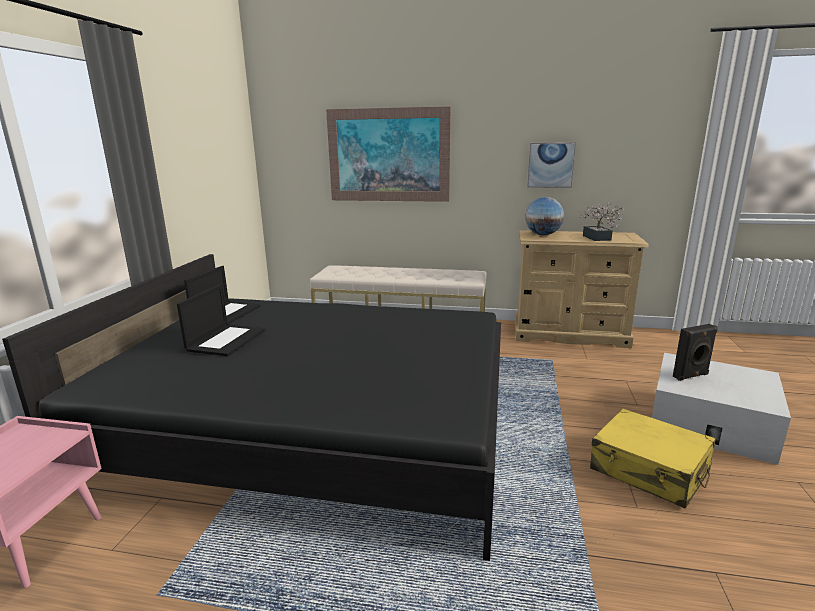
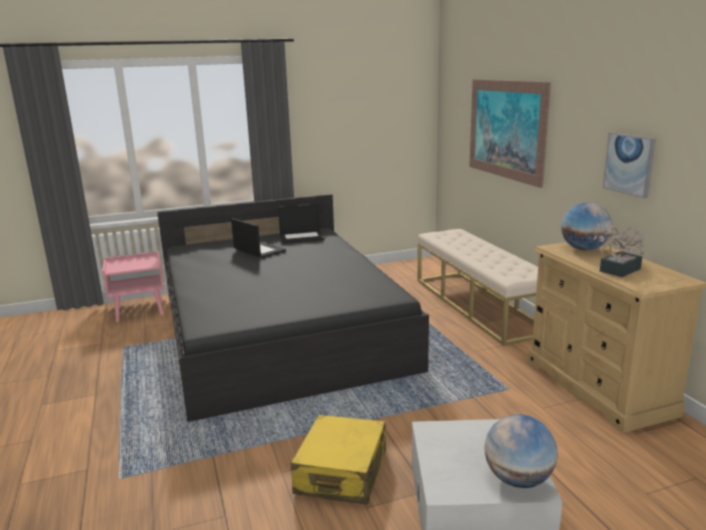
camera: 60 degrees right, 0 degrees up
(226, 340) = (258, 250): laptop -> laptop turned 120 degrees counterclockwise
(691, 376) = (470, 438): black speaker -> none
(751, 377) = (518, 479): none -> globe

